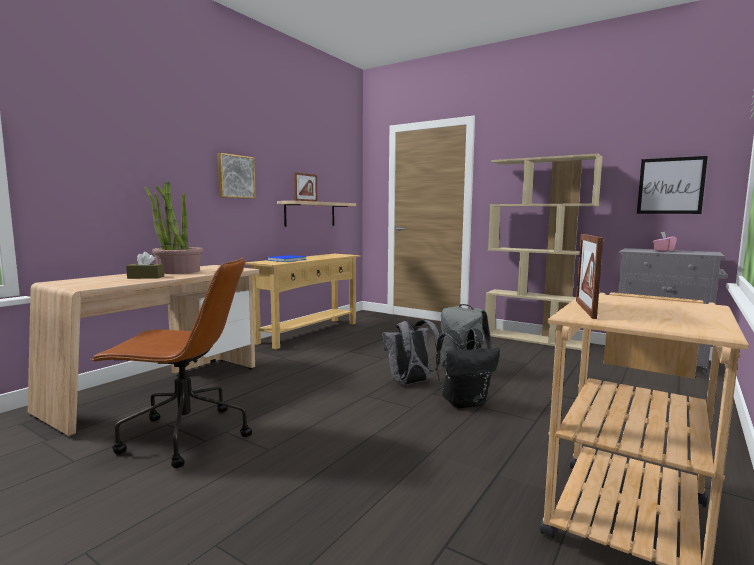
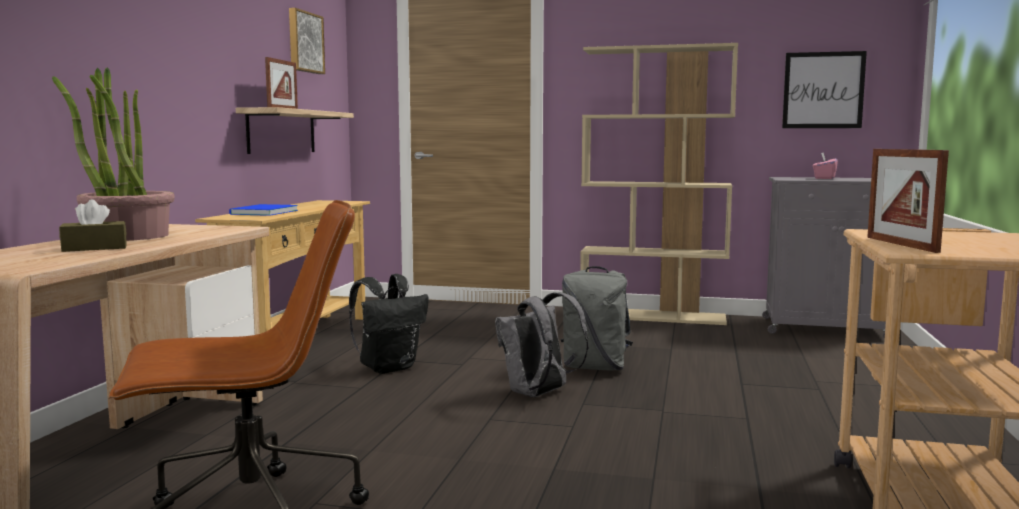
camera: 20 degrees left, 0 degrees up
(235, 176) = (174, 62): picture -> picture (304, 42)
(464, 402) = (637, 409): black backpack -> black backpack (389, 367)

